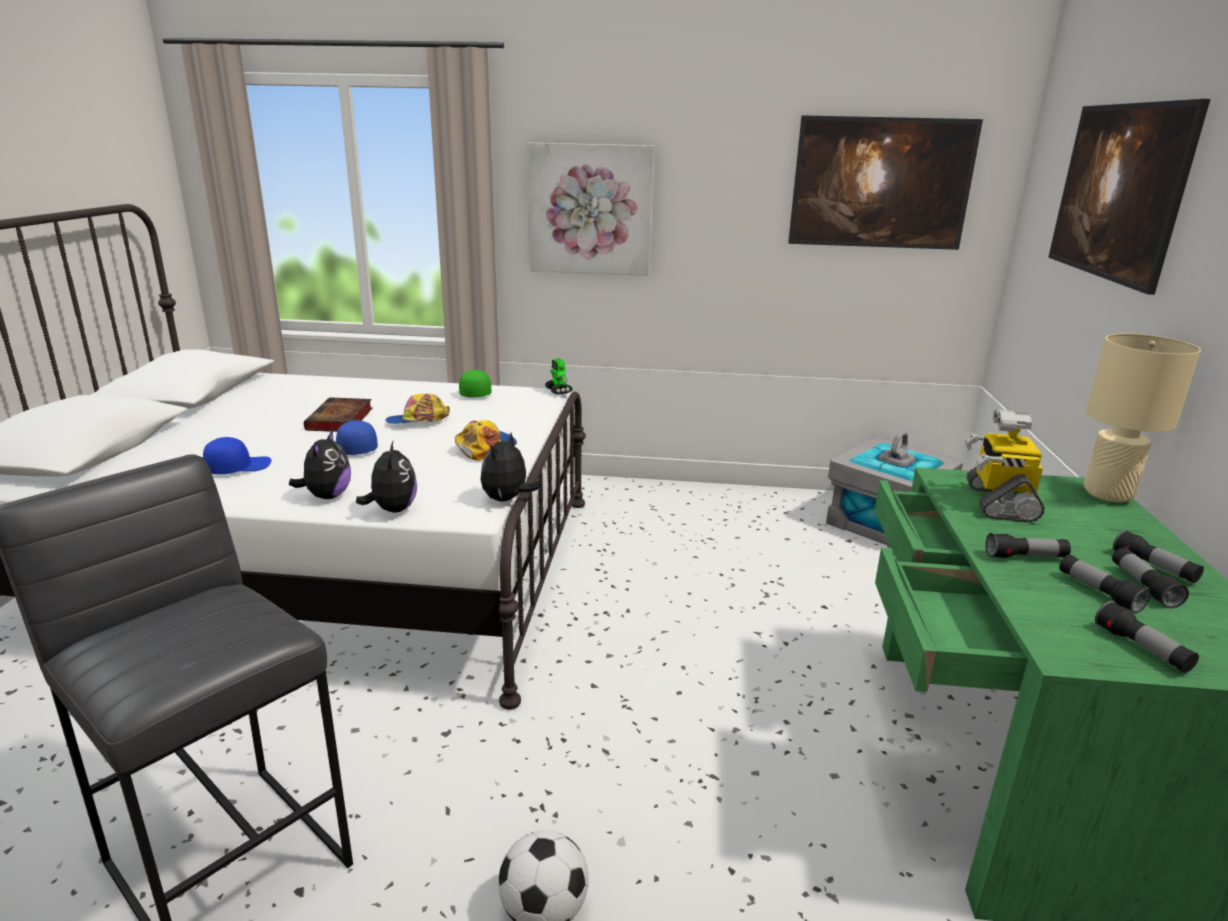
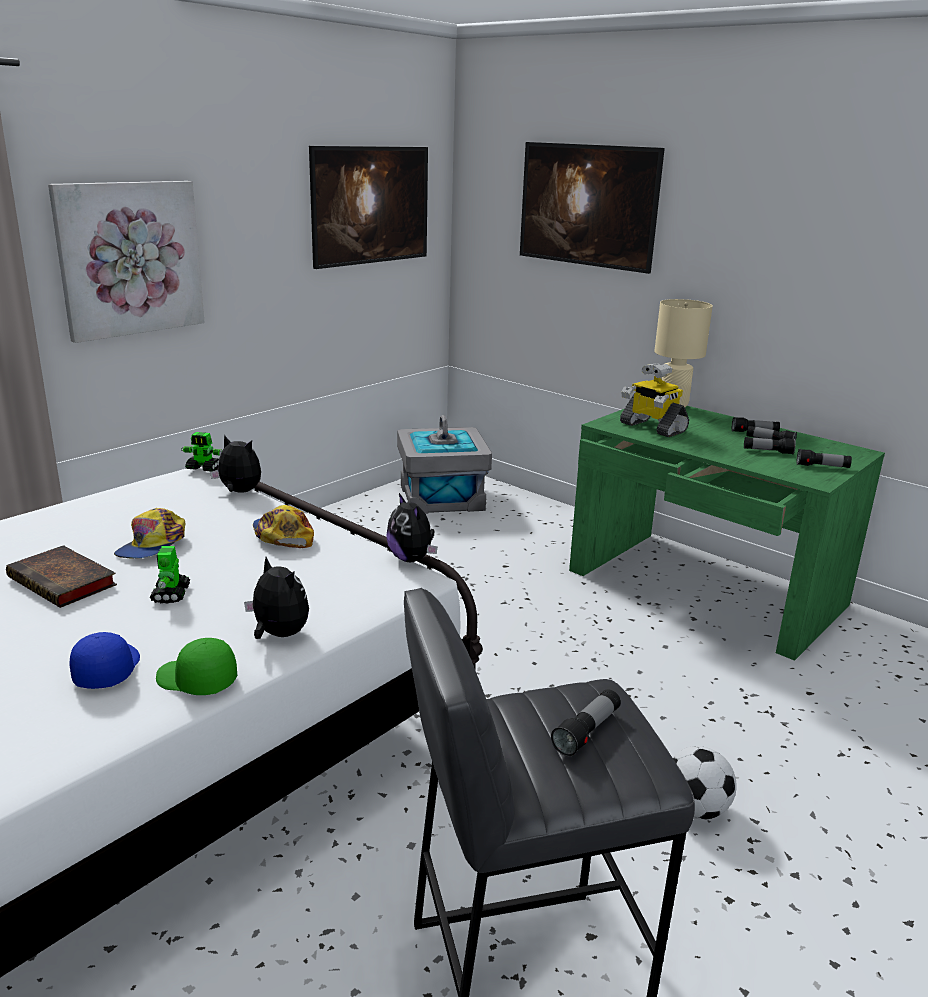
camera: 55 degrees left, 0 degrees up
(353, 449) = (170, 594): blue cap -> toy robot
(392, 510) = (360, 610): plush toy -> plush toy (239, 492)
(474, 393) = (126, 501): green cap -> green cap (196, 681)
(1025, 557) = (719, 449): flashlight -> flashlight (587, 732)

